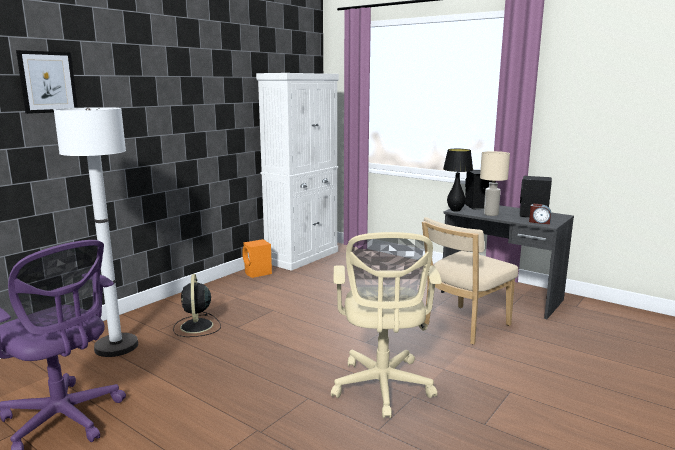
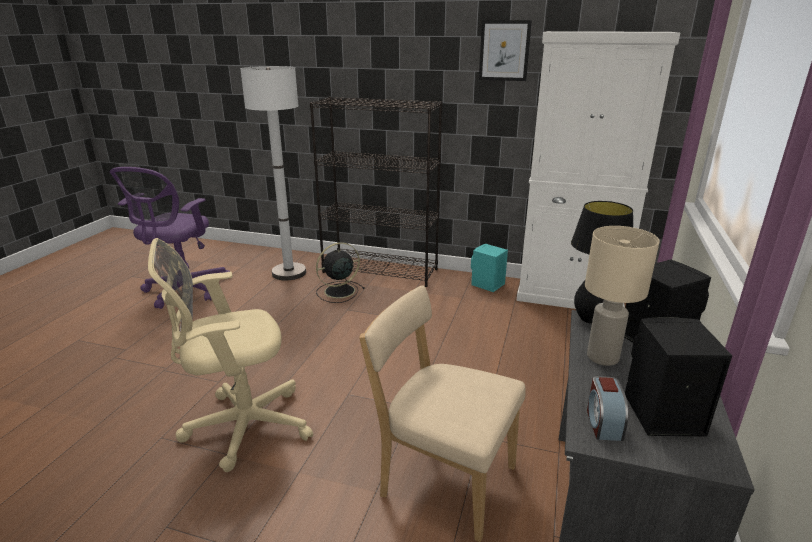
camera: 70 degrees right, 10 degrees up
(47, 82) = (296, 42): picture -> picture (504, 50)
(179, 303) = (381, 271): none -> black bookcase
(258, 273) = (487, 285): orange speaker -> turquoise speaker

